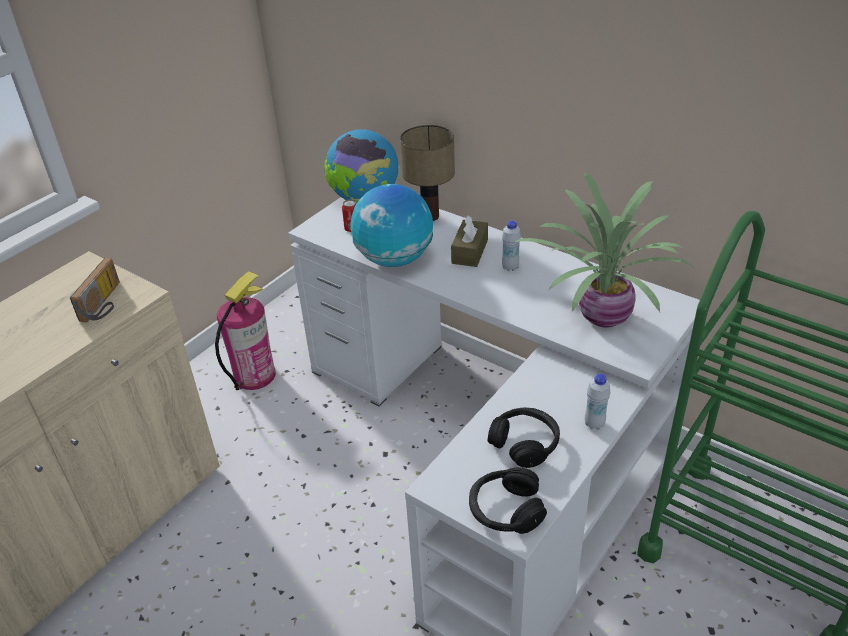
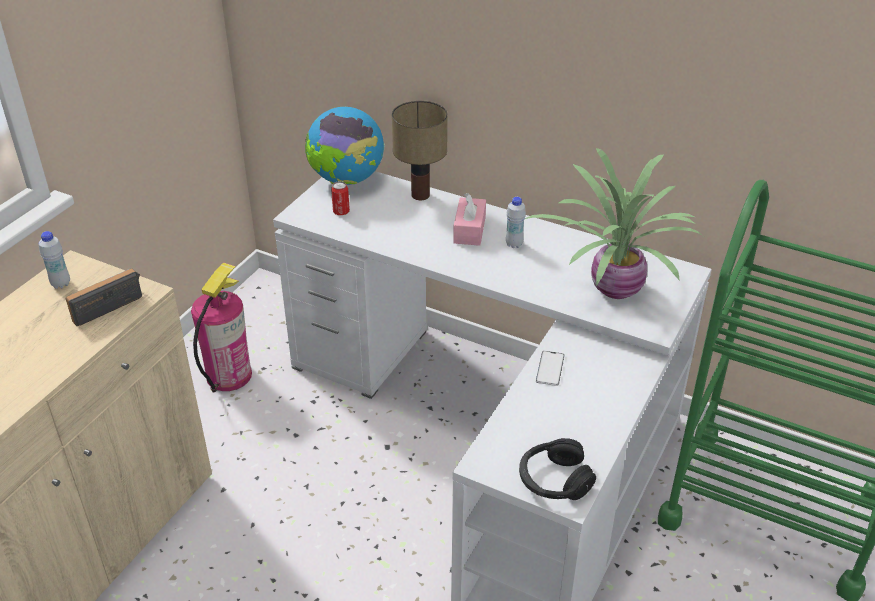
camera: 10 degrees left, 0 degrees up
(105, 303) = (107, 305): radio -> radio turned 135 degrees counterclockwise
(394, 259) = (393, 242): globe -> none
(469, 251) = (469, 230): brown tissue box -> pink tissue box
(524, 393) = (550, 368): none -> phone
(525, 443) = (560, 416): black headphones -> none
(594, 424) = (623, 393): white bottle -> white bottle (61, 284)

